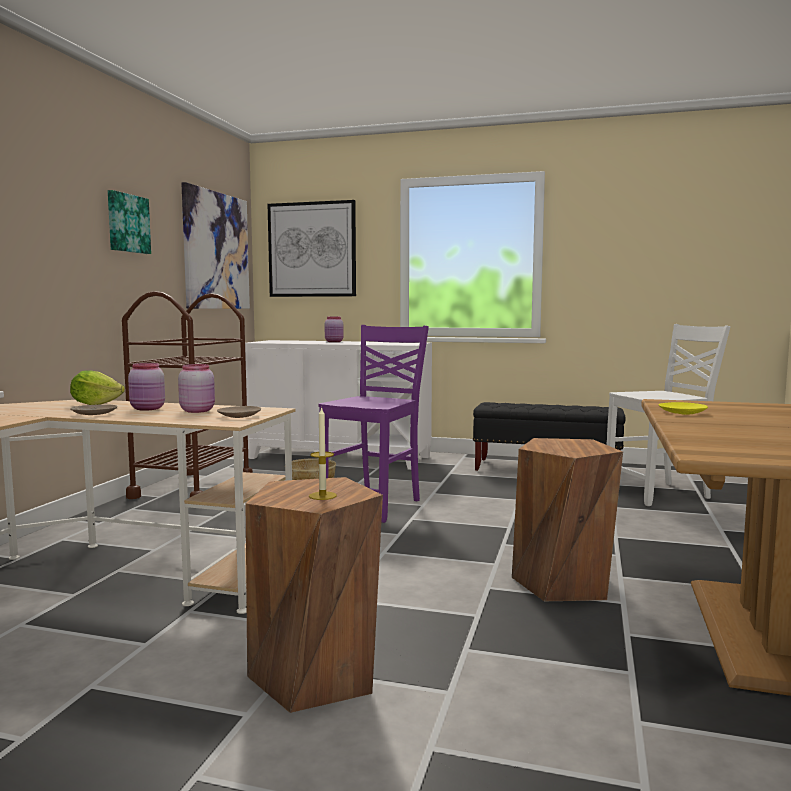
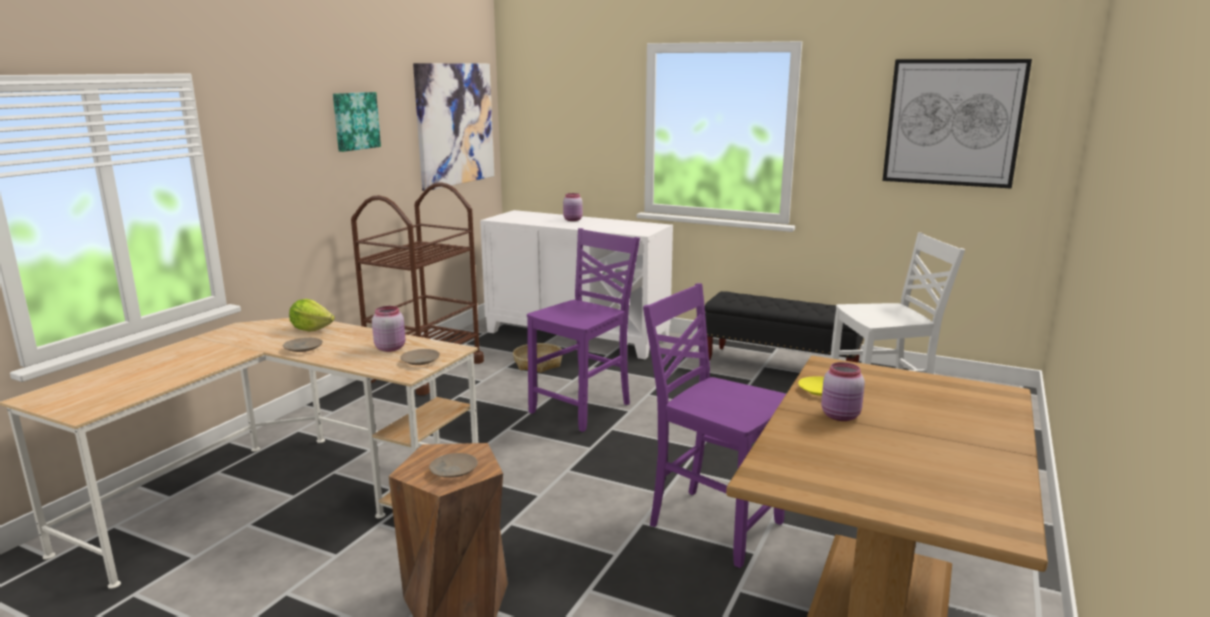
camera: 10 degrees right, 10 degrees up
(148, 409) = (351, 341): pink jar -> pink jar (841, 416)
(312, 249) = (556, 115): picture -> picture (953, 123)
(322, 496) = (453, 471): candle -> beige plate
(563, 583) = (713, 524): brown stool -> purple chair

